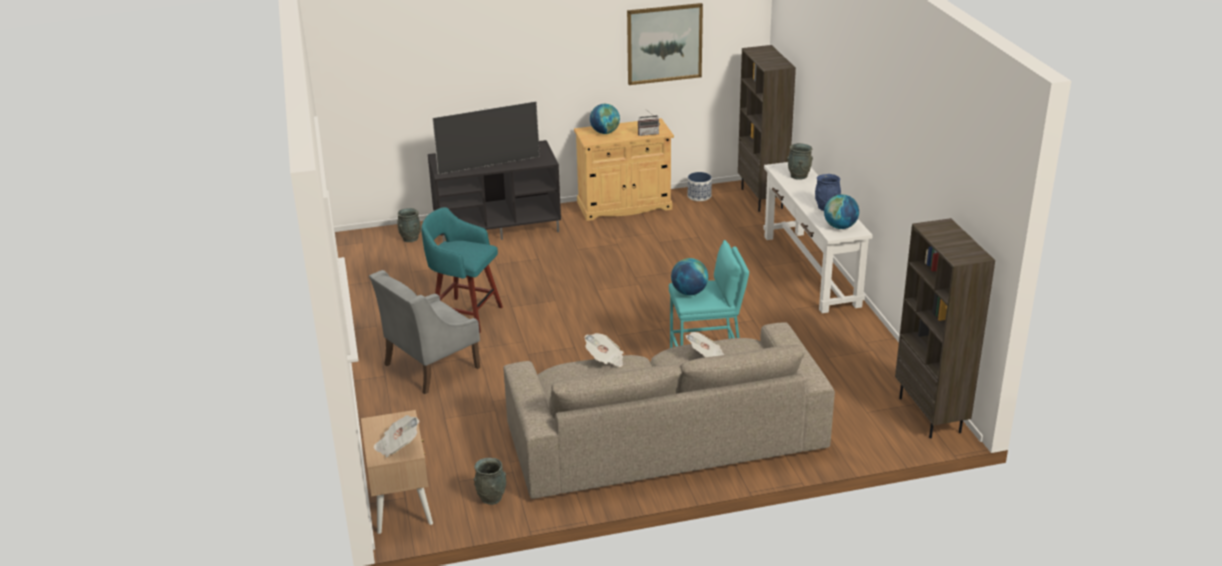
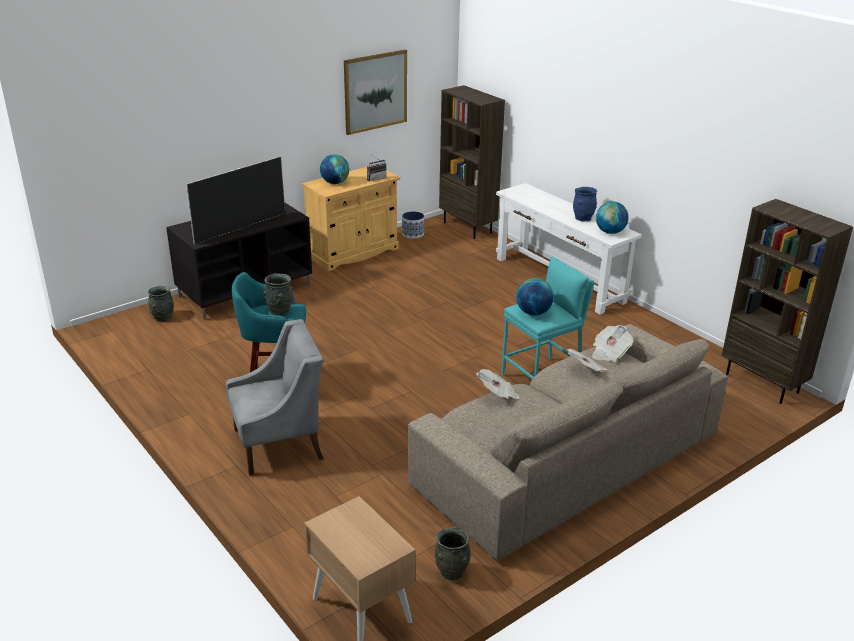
camera: 25 degrees left, 0 degrees up
(397, 446) = (373, 544): newspaper -> newspaper (609, 353)
(430, 366) = (279, 443): grey armchair -> grey armchair turned 135 degrees counterclockwise
(798, 176) = (534, 196): grey vase -> grey vase (279, 311)

